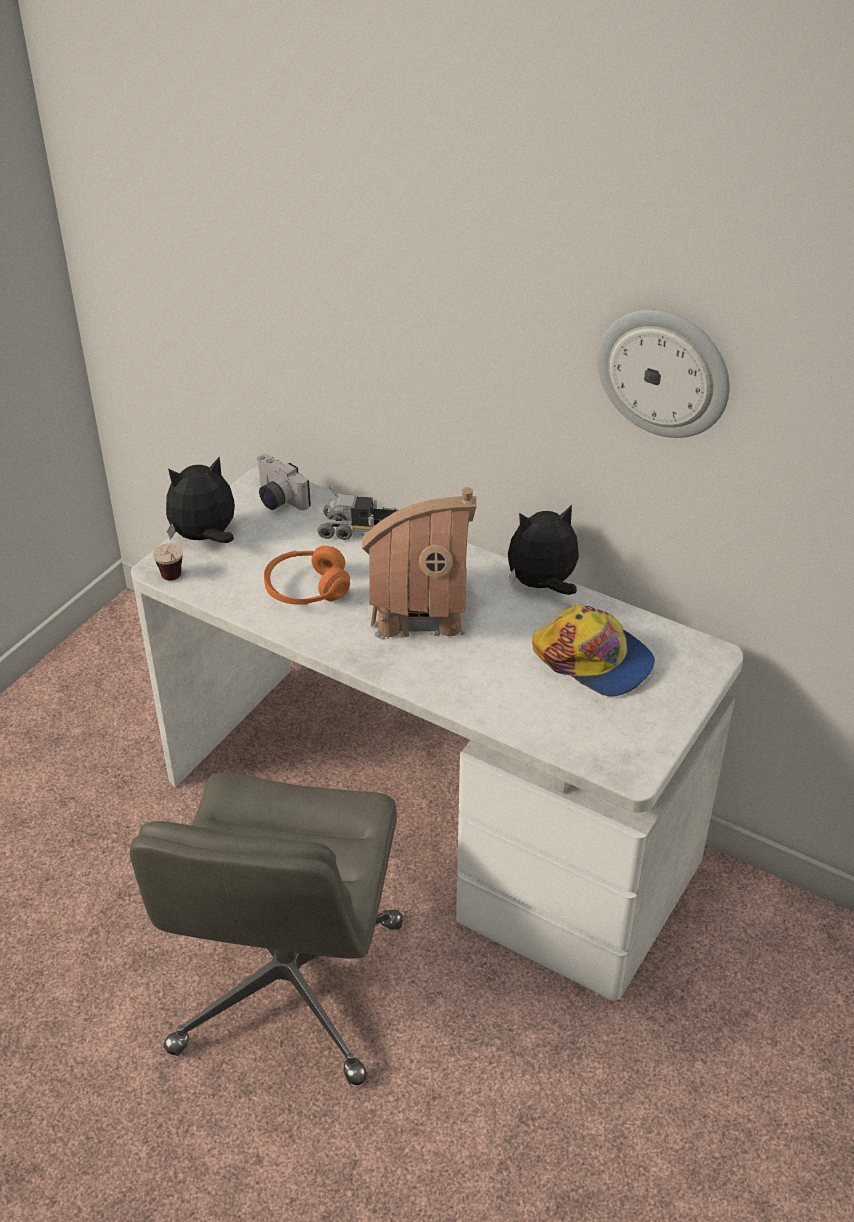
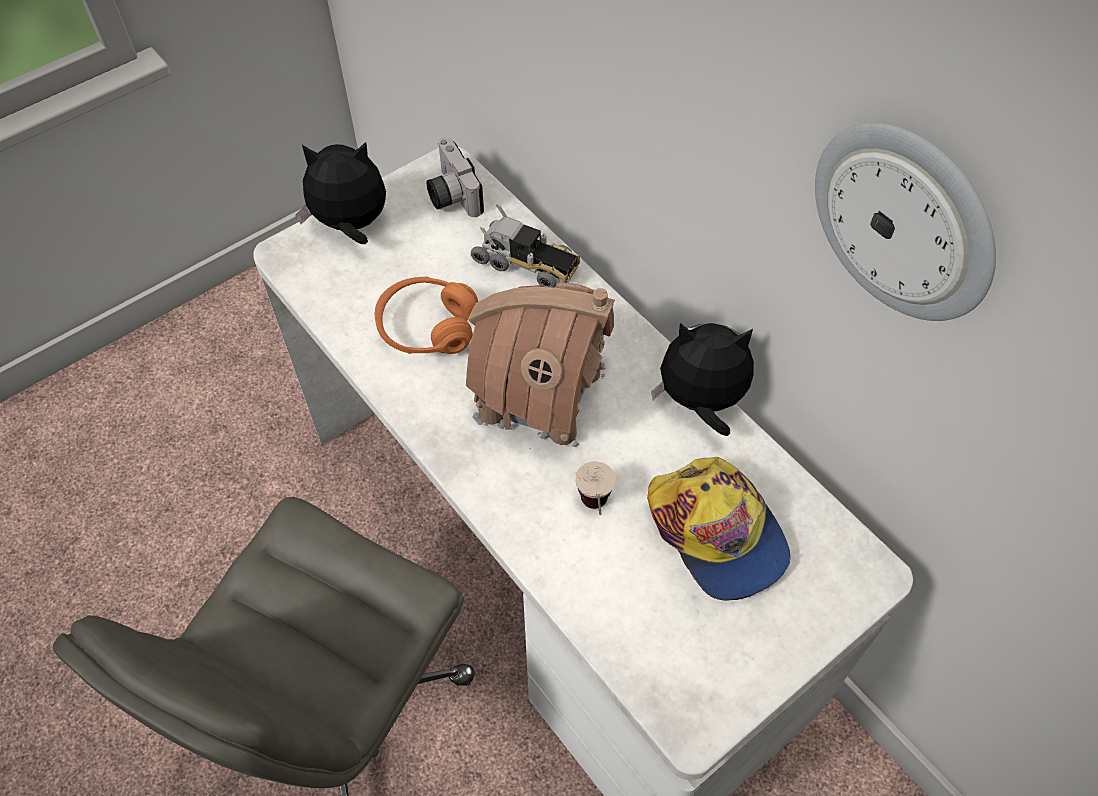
camera: 20 degrees right, 15 degrees up
(174, 582) = (291, 276): cup -> cup (595, 512)

